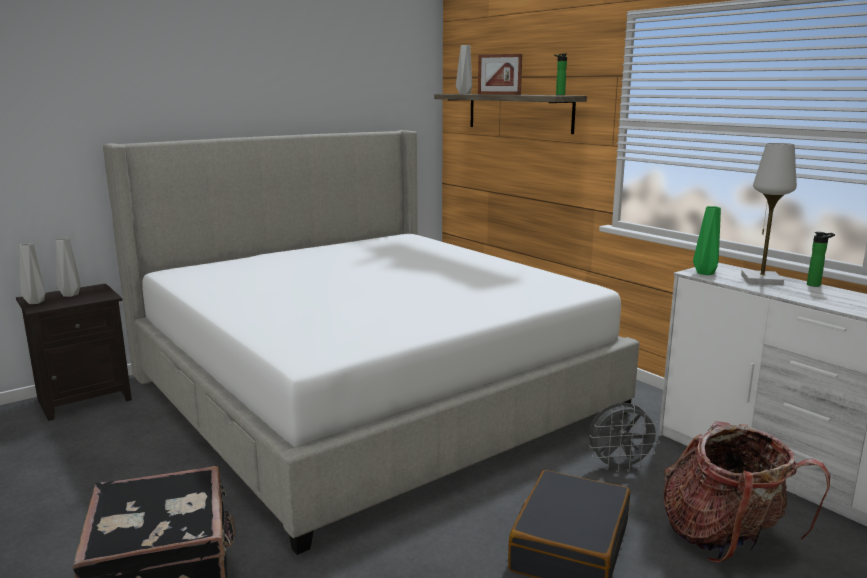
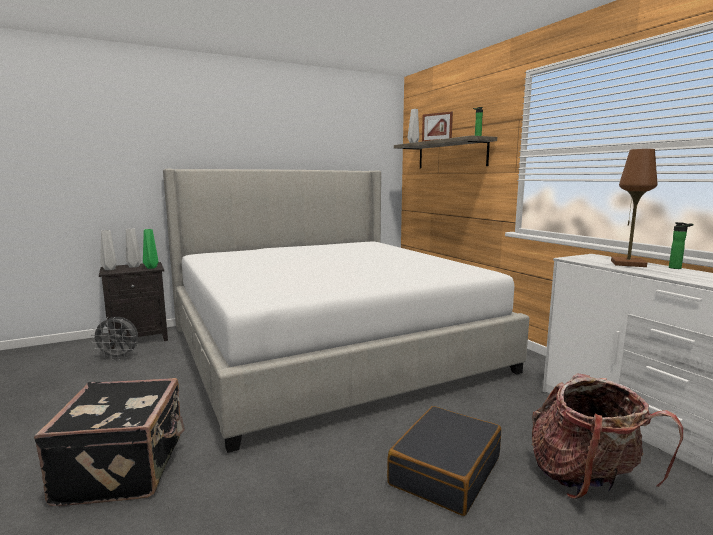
camera: 10 degrees right, 5 degrees down
(619, 467) = (503, 412): grey fan -> grey fan (119, 357)
(706, 273) = (581, 259): green vase -> green vase (152, 267)
(761, 280) = (628, 264): white table lamp -> brown table lamp

